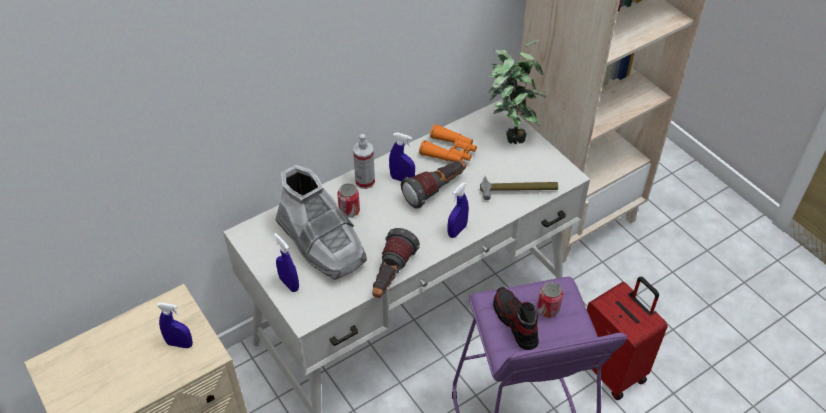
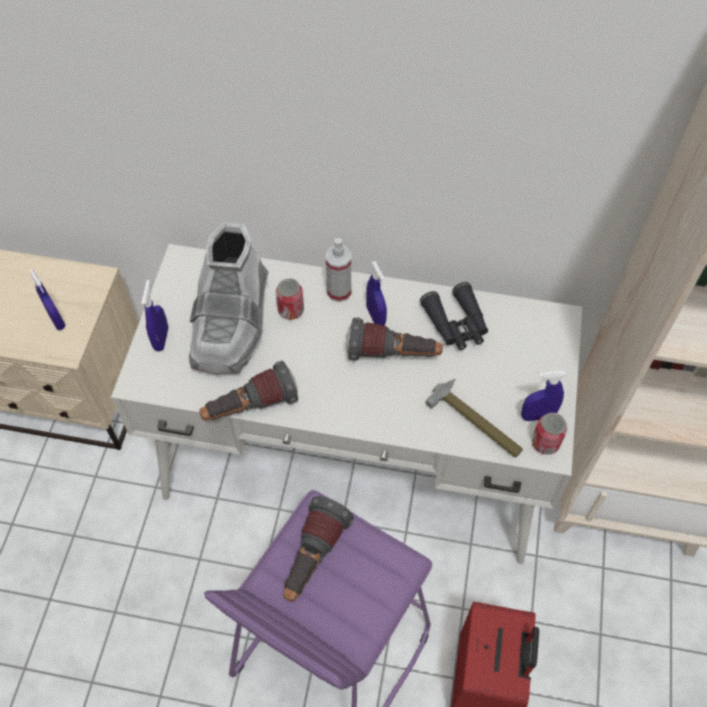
camera: 45 degrees right, 10 degrees up
(449, 151) = (456, 324): orange binoculars -> black binoculars
(457, 230) = (363, 414): blue spray bottle -> blue spray bottle (537, 416)
(510, 132) = (546, 352): potted plant -> none
(515, 323) = (313, 558): shoe -> flashlight
(548, 309) = (360, 575): can -> can (545, 443)

